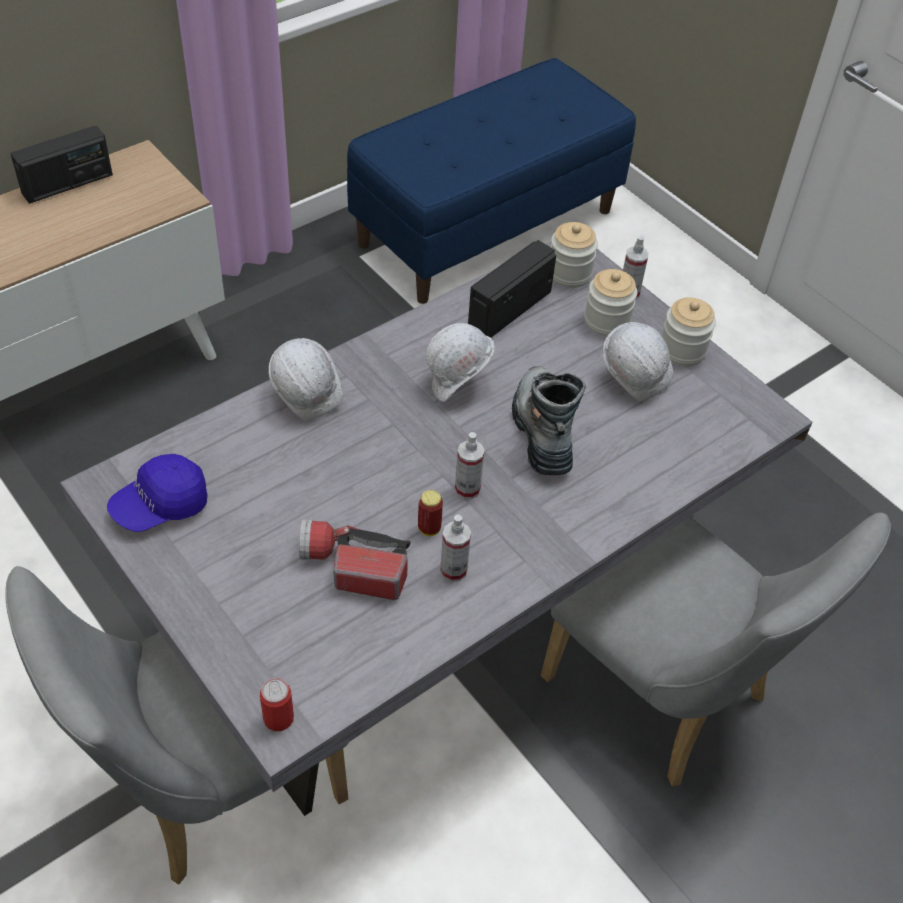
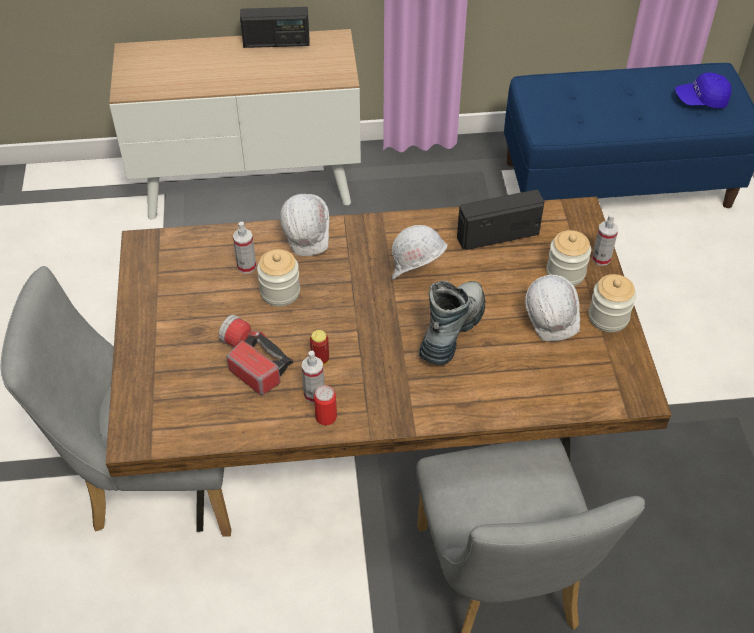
camera: 35 degrees right, 0 degrees up
(161, 506) = (167, 270): blue cap -> blue cap (701, 100)
(278, 718) = (136, 431): can -> can (326, 417)
(438, 618) = (374, 449): grey dining table -> brown dining table
(467, 489) = (366, 346): spray bottle -> spray bottle (246, 266)
(569, 273) = (565, 227): jar -> jar (280, 292)

